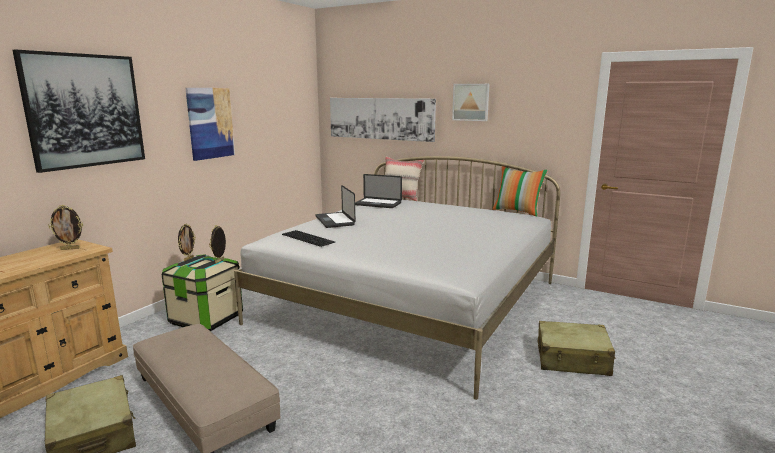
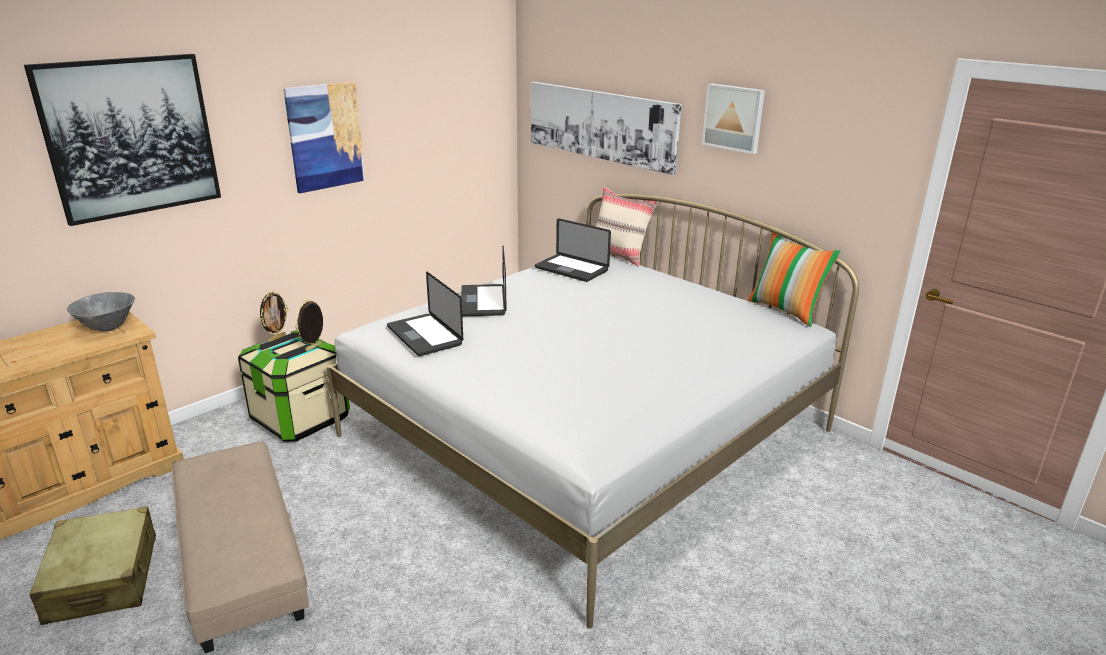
camera: 15 degrees right, 10 degrees up
(70, 248) = (108, 328): picture frame -> grey bowl
(309, 238) = (424, 336): keyboard -> laptop
(572, 359) = (777, 586): beige suitcase -> none

